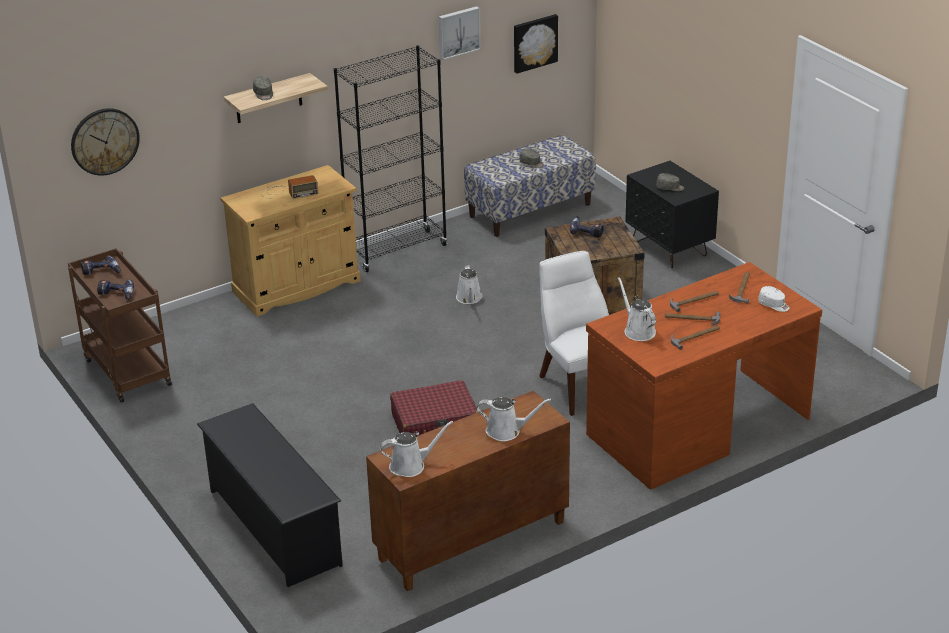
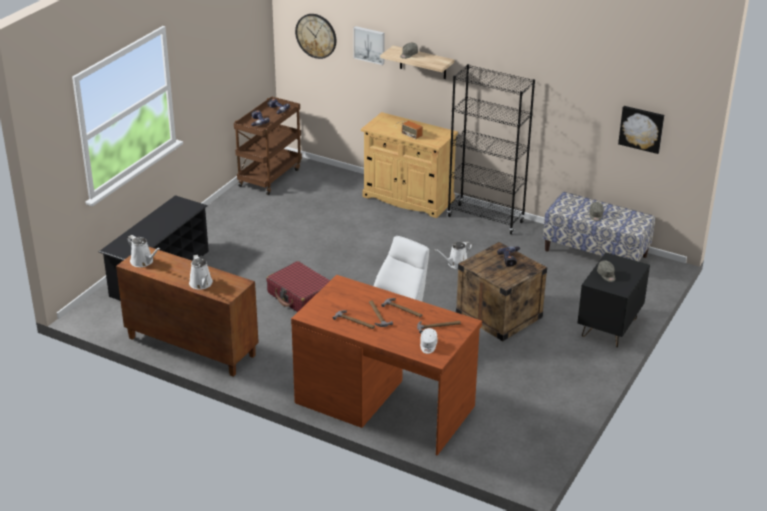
camera: 60 degrees right, 0 degrees up
(458, 32) = (574, 87): picture -> picture (369, 44)
(638, 330) = (344, 296): white watering can -> none

